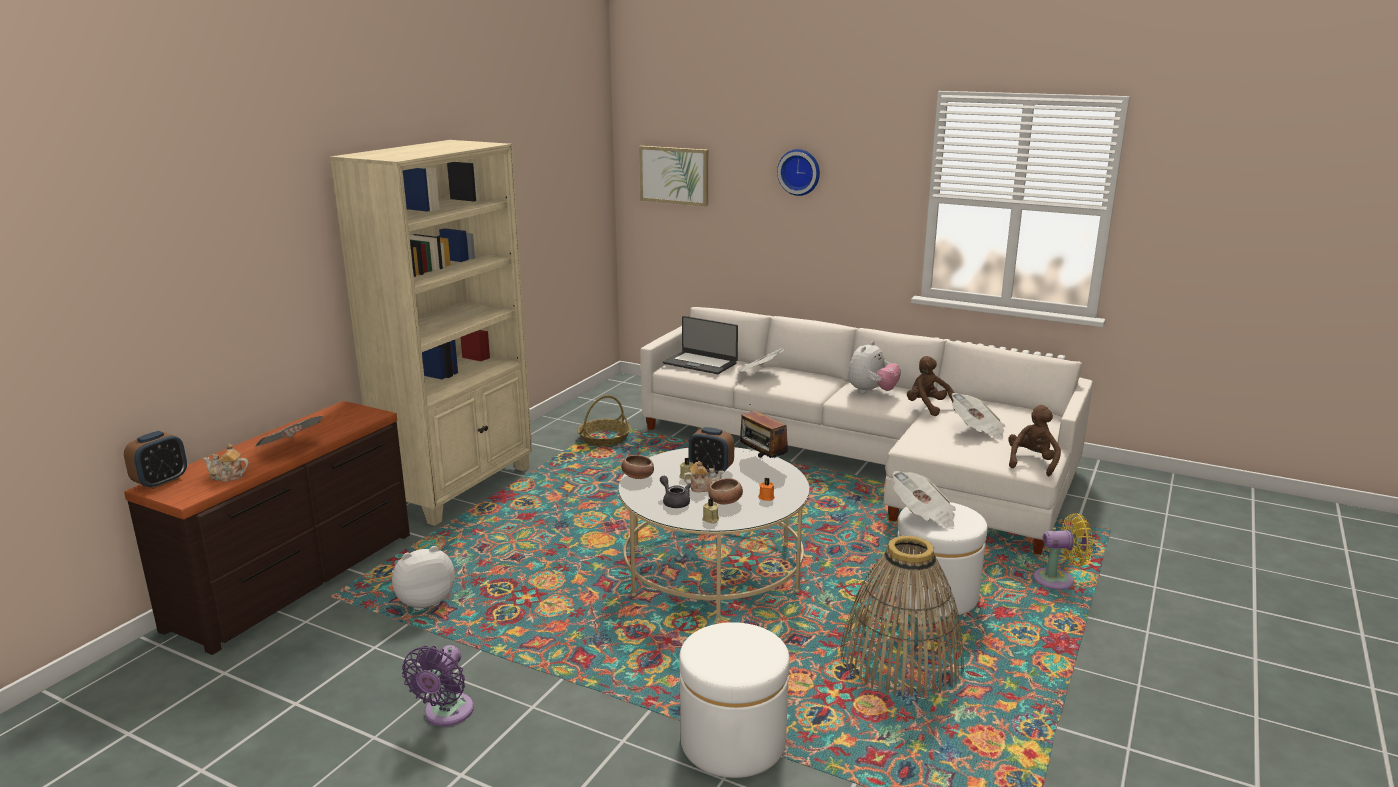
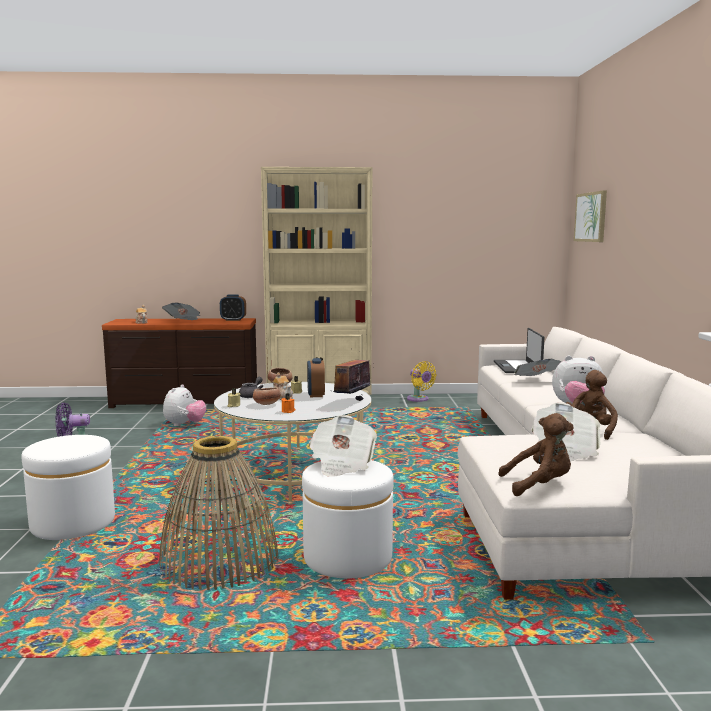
camera: 60 degrees right, 10 degrees down
(161, 482) = (128, 319): alarm clock -> alarm clock (233, 320)
(424, 601) = (184, 425): plush toy -> plush toy turned 75 degrees clockwise
(604, 438) = (443, 411): basket -> none
(799, 172) = (648, 200): wall clock -> none
(1058, 580) = (460, 619): yellow fan -> yellow fan (419, 399)

